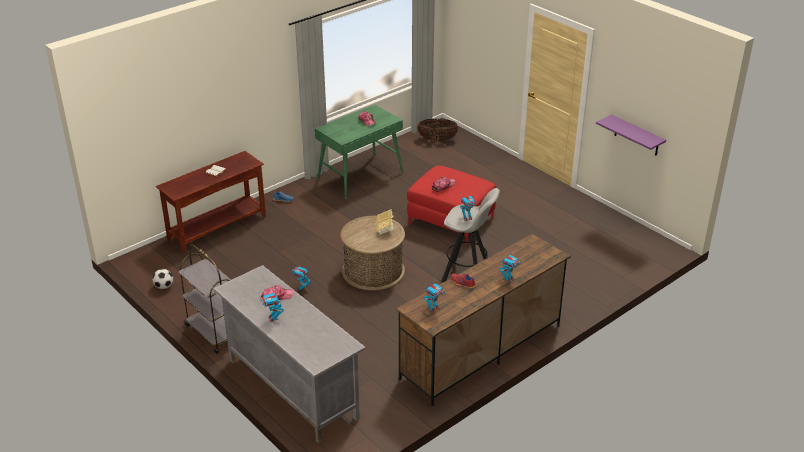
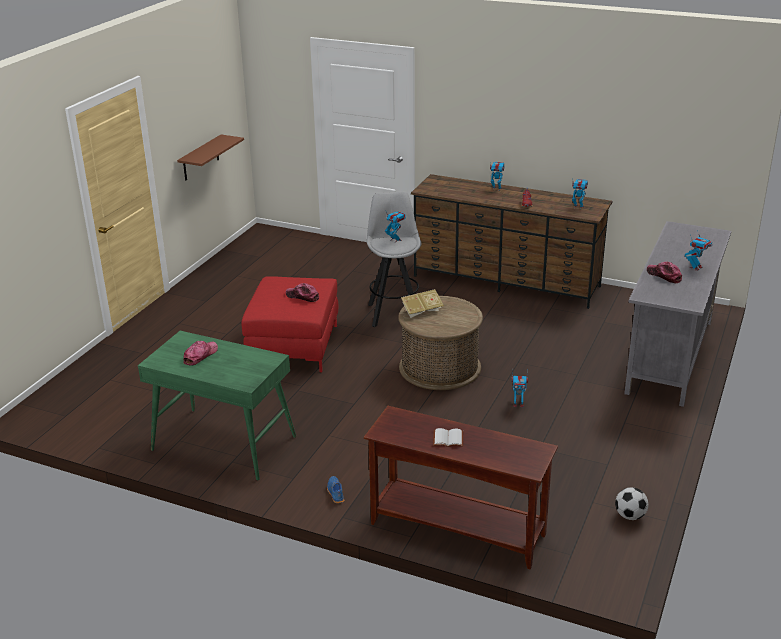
camera: 115 degrees left, 5 degrees down
(213, 334) = (661, 434): grey cart -> none
(437, 139) = (74, 408): basket -> none
(636, 136) = (200, 158): purple shelf -> brown shelf

